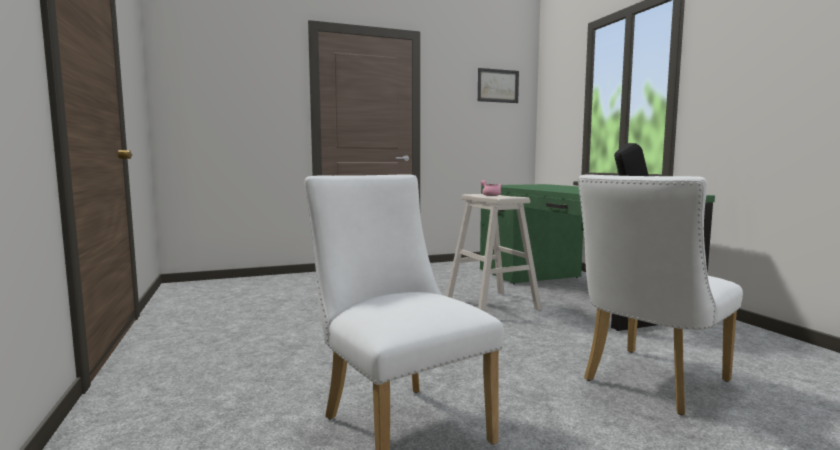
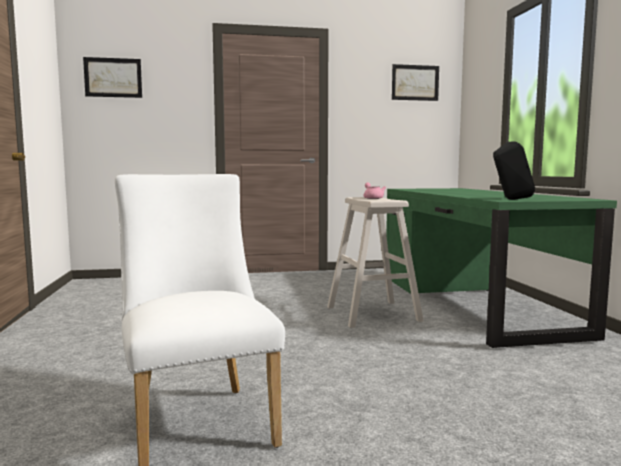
camera: 10 degrees right, 0 degrees up
(205, 72) = (113, 77): none -> picture
(649, 383) = (487, 403): white chair -> none

